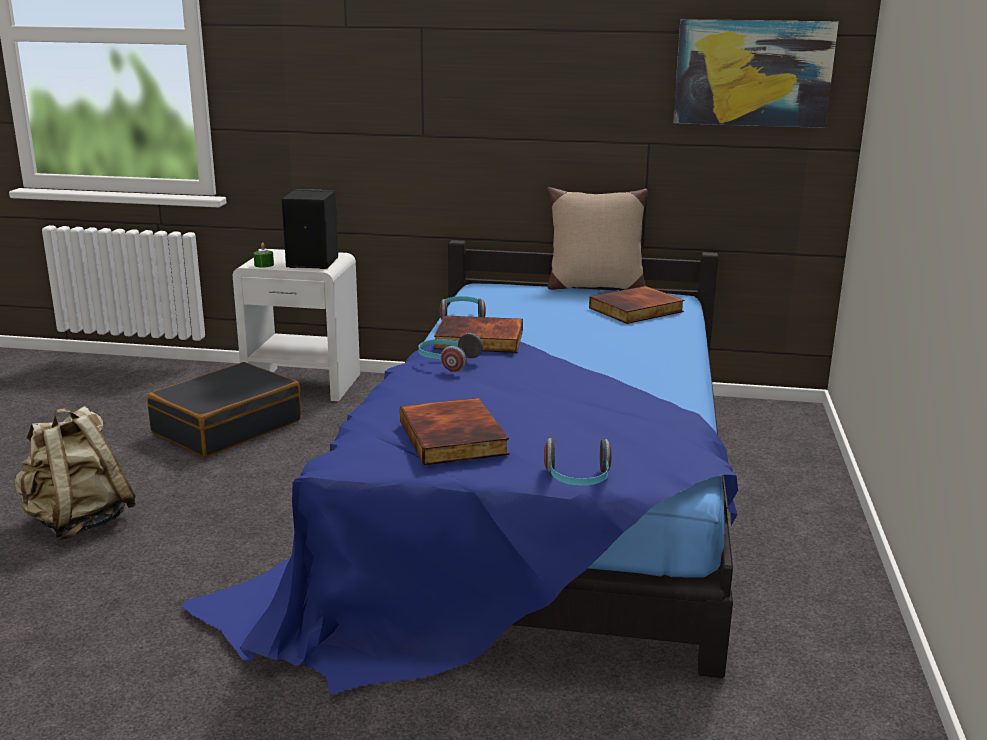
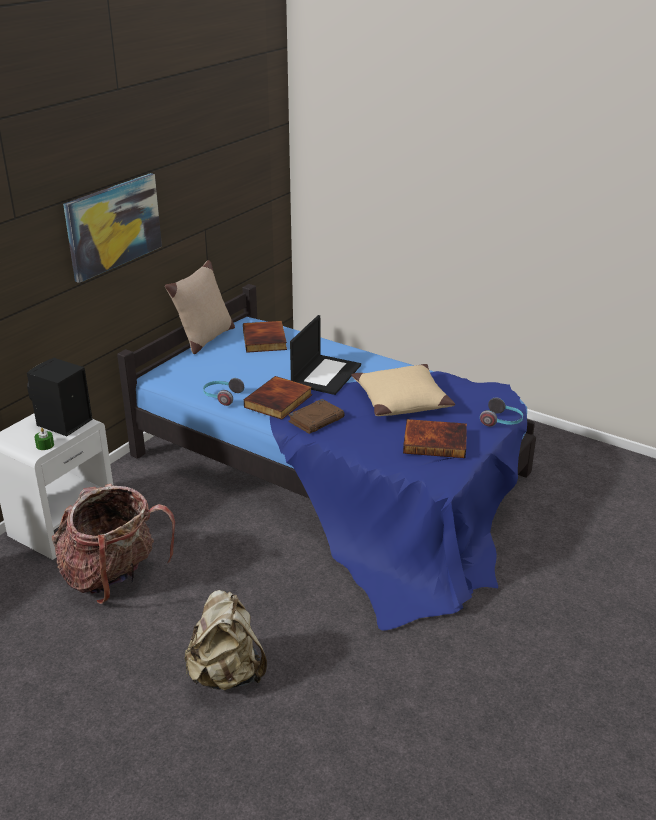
camera: 65 degrees left, 10 degrees up
(227, 426) = (114, 577): black suitcase -> backpack
(447, 362) = (316, 419): headphones -> brown book
(563, 401) = (401, 400): none -> beige pillow
(583, 350) = (326, 374): none -> laptop
(752, 73) = (246, 164): picture -> picture (113, 226)

